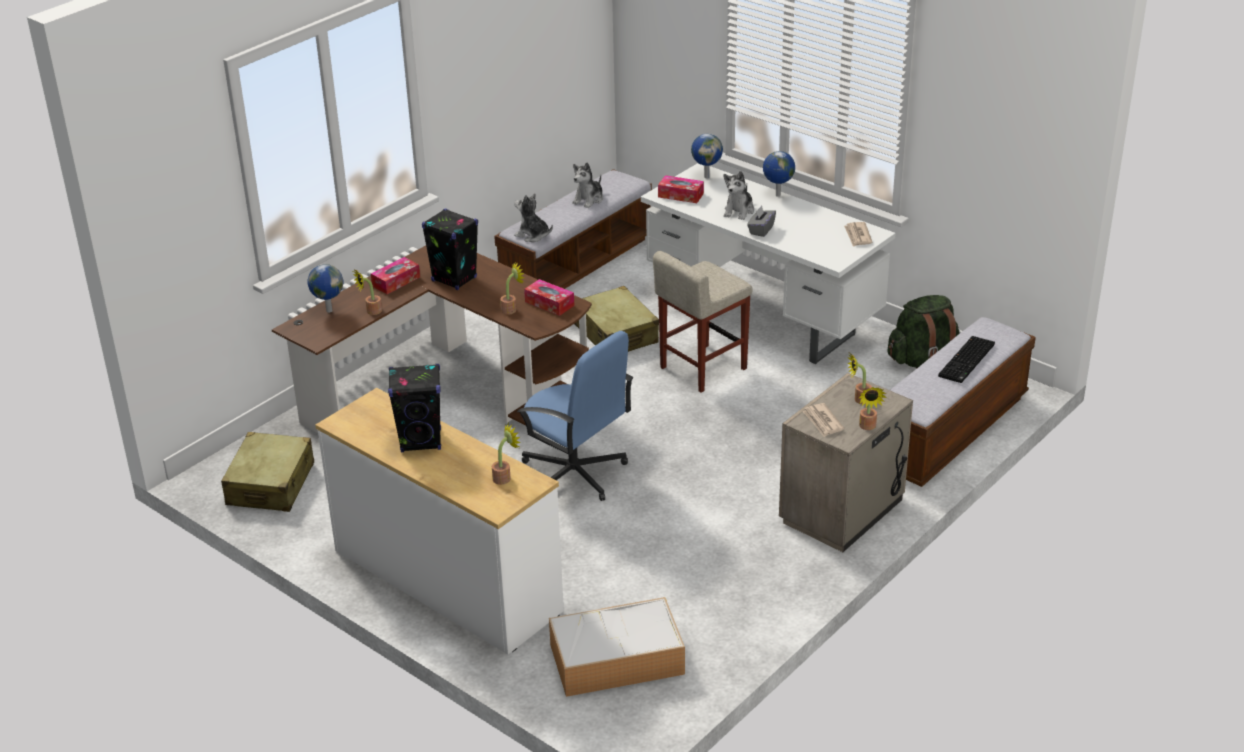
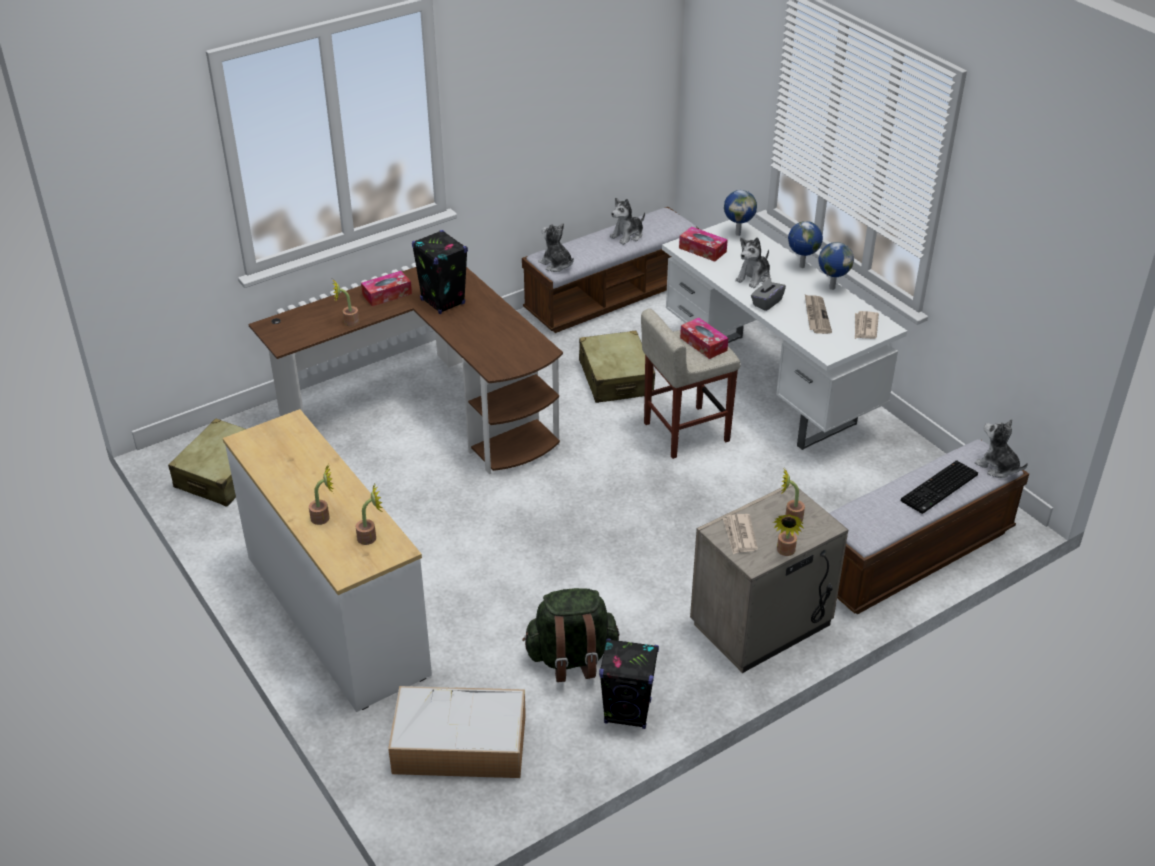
camera: 15 degrees right, 5 degrees up
(328, 310) = (309, 314): globe -> globe (831, 287)
(421, 441) = (311, 478): black speaker -> black speaker (628, 712)
(511, 309) = (481, 344): potted plant -> potted plant (324, 517)
(549, 303) = (521, 345): tissue box -> tissue box (703, 344)
(574, 474) = (509, 523): blue office chair -> none
(810, 233) = (816, 316): none -> newspaper
(923, 360) = (916, 467): green backpack -> green backpack (572, 658)
(1008, 335) = (997, 467): none -> plush toy

